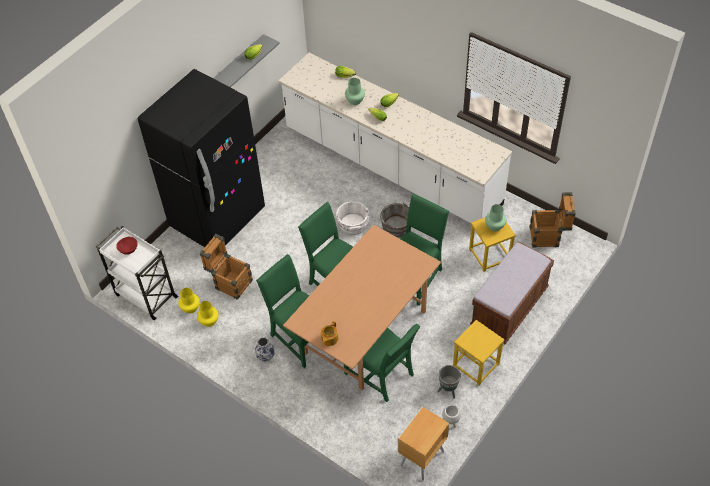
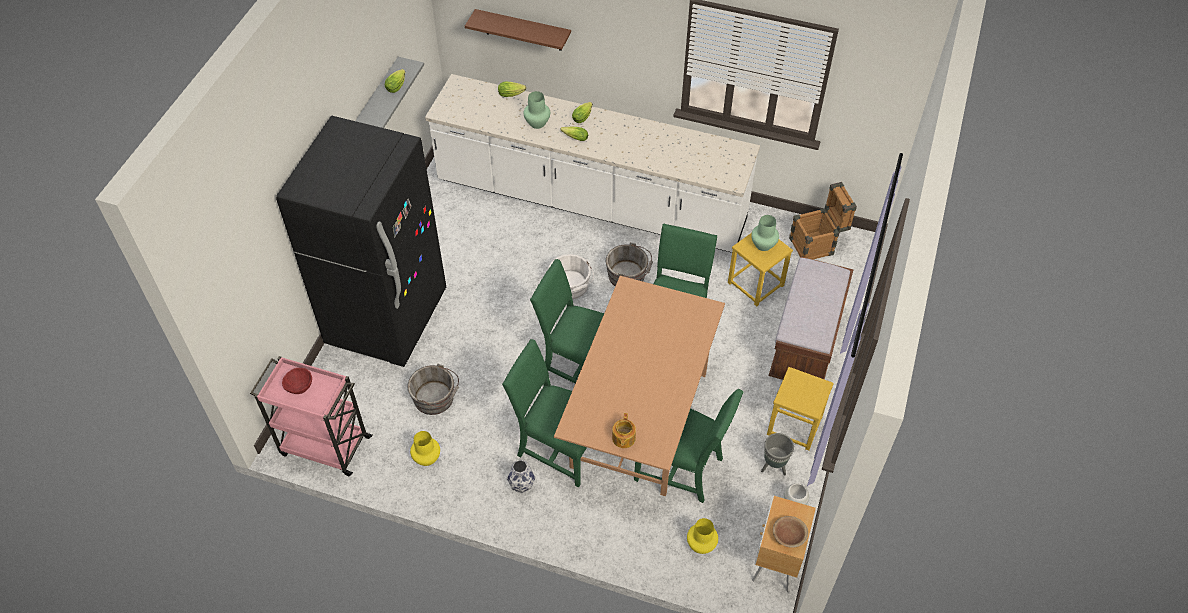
camera: 20 degrees left, 0 degrees up
(145, 295) = (323, 445): white cart -> pink cart
(190, 308) = (394, 447): yellow vase -> yellow vase (700, 545)
(230, 282) = (436, 399): crate -> grey bucket
(360, 31) = (523, 30): none -> brown shelf
(421, 437) = (788, 536): none -> brown bowl

